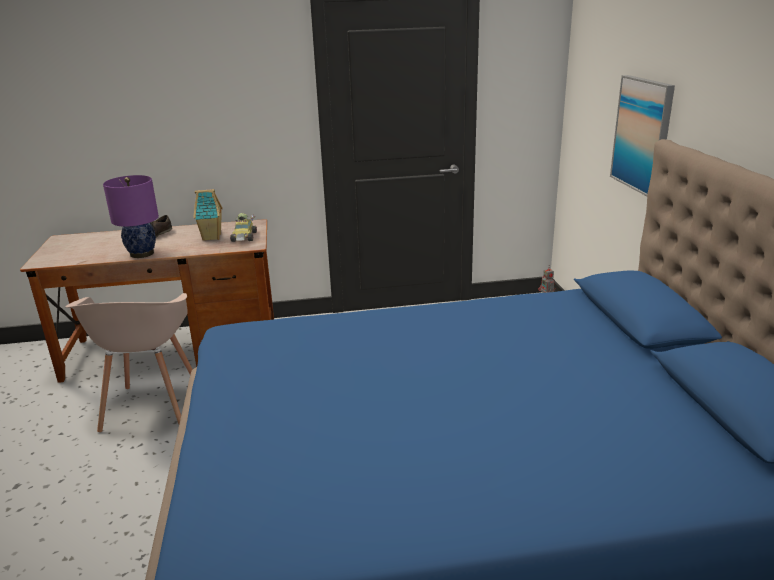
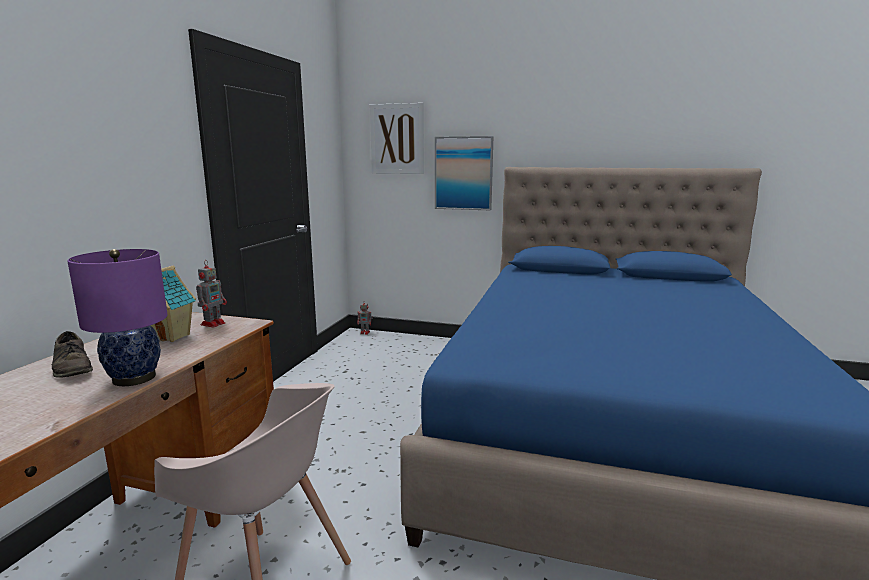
camera: 65 degrees left, 10 degrees down
(244, 237) = (214, 323): toy car -> toy robot
(600, 71) = (397, 139): none -> picture

